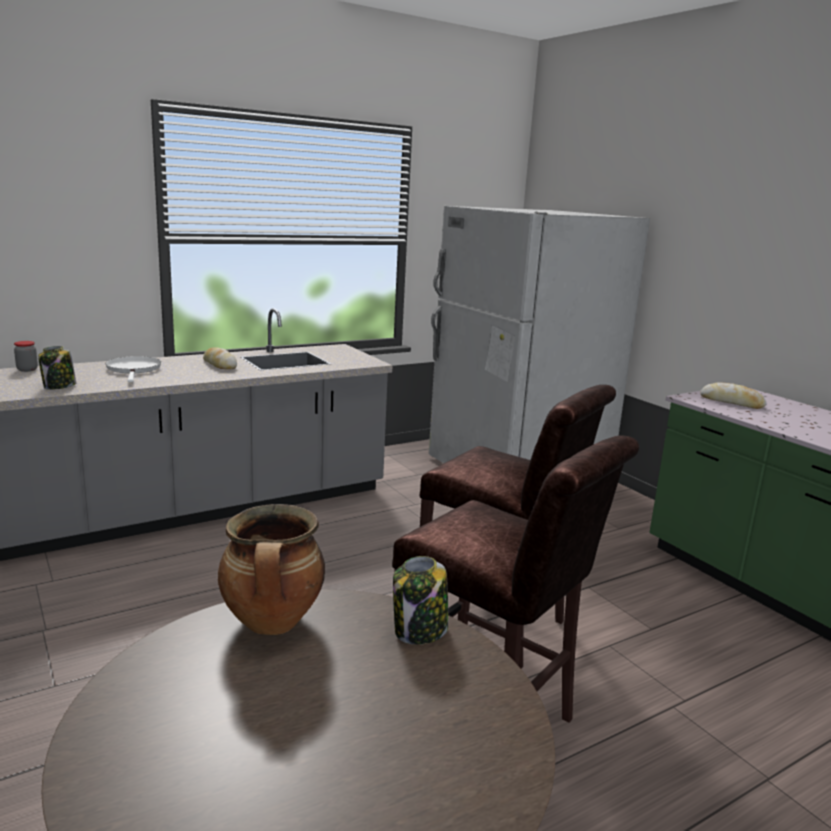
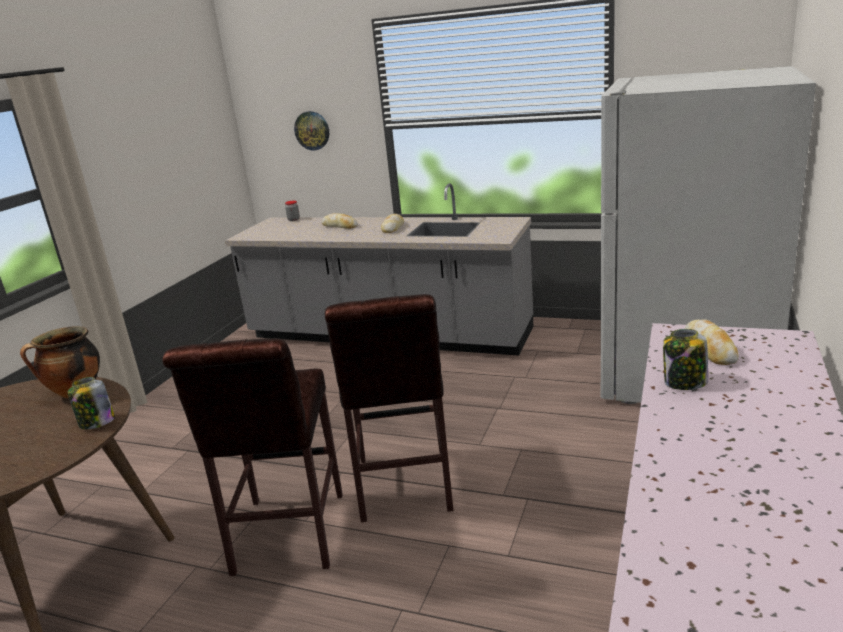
camera: 55 degrees right, 5 degrees up
(40, 239) = (312, 130): none -> wall clock
(59, 387) = (279, 234): jar -> jar (684, 383)
(134, 369) = (340, 226): white frying pan -> bread

